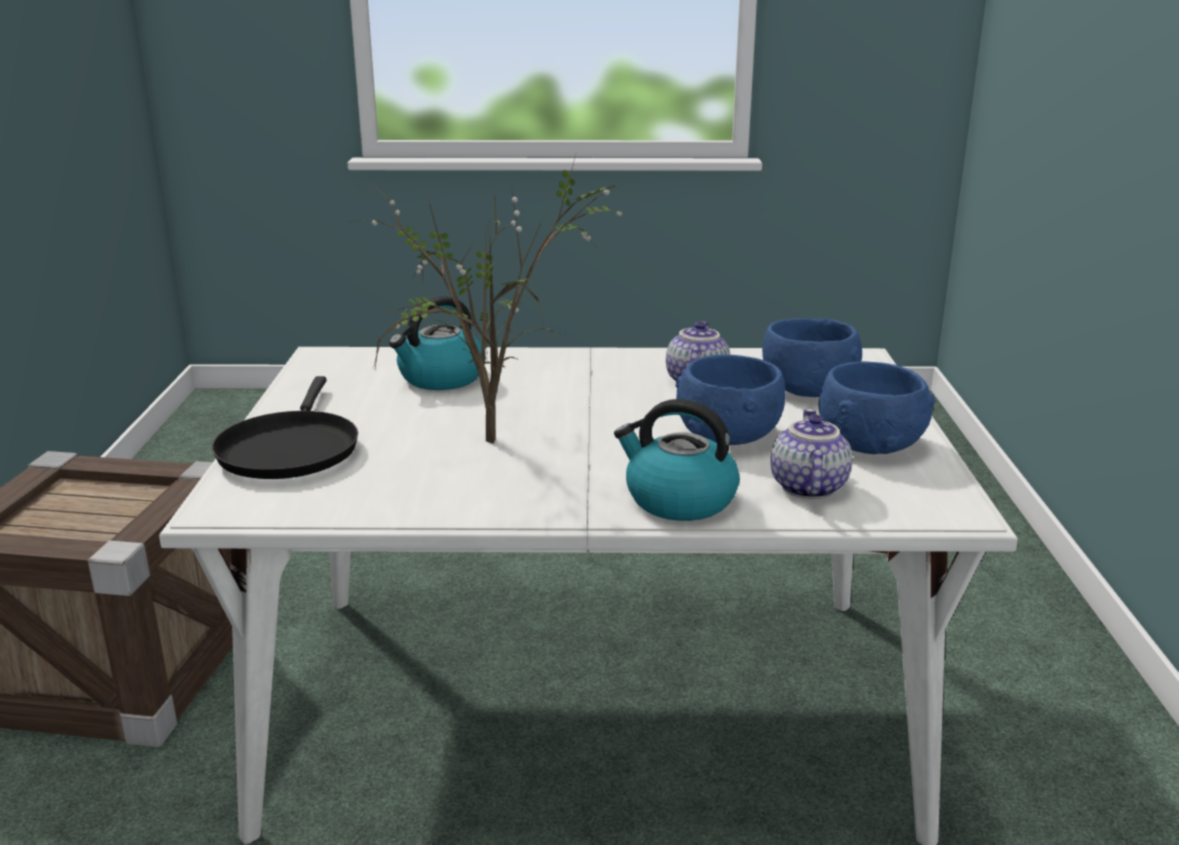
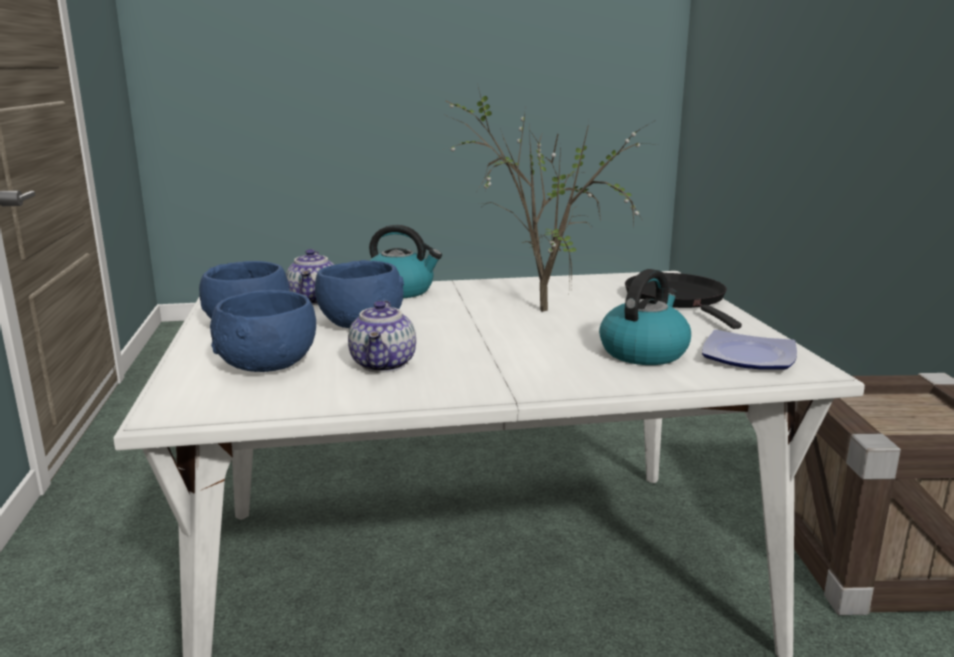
camera: 170 degrees right, 5 degrees down
(352, 367) = (750, 357): none -> plate

